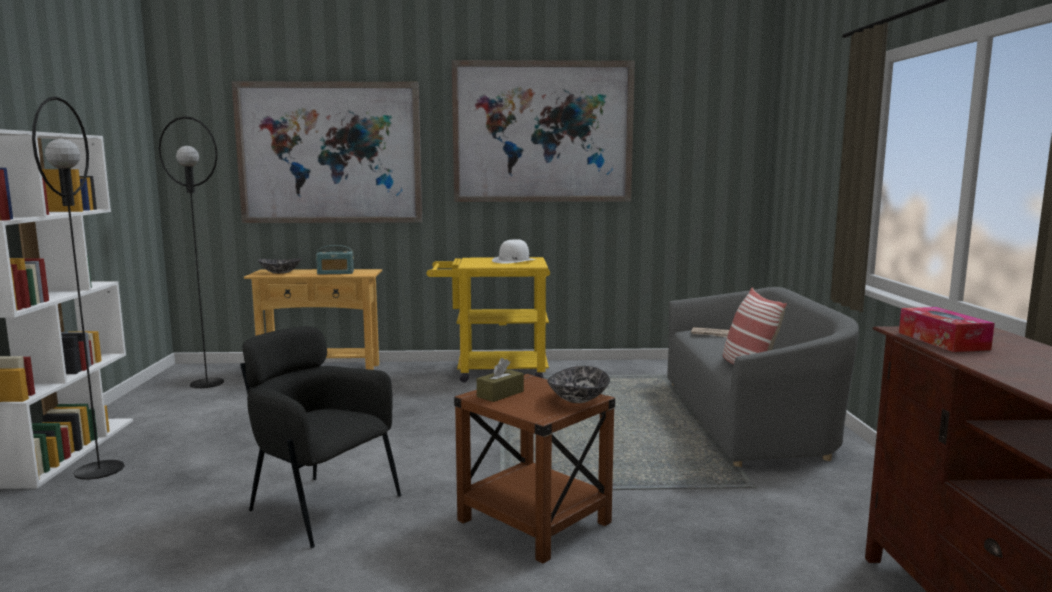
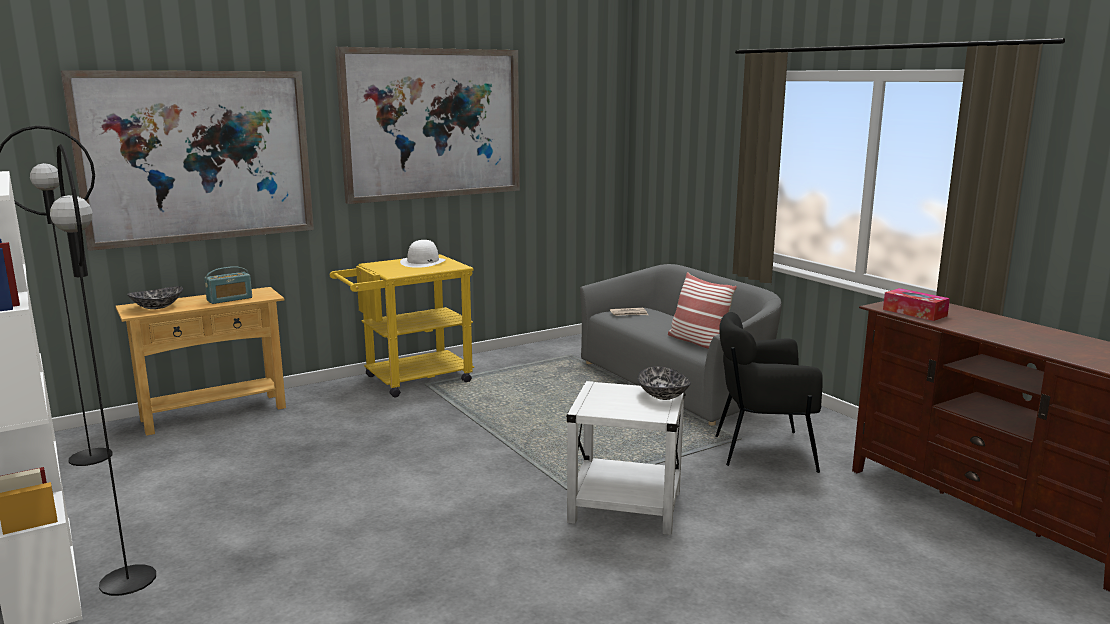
camera: 30 degrees left, 5 degrees up
(320, 506) = (433, 546): black armchair -> black armchair (763, 451)
(500, 394) = (599, 404): brown tissue box -> none
(535, 523) = (626, 507): brown side table -> white side table

